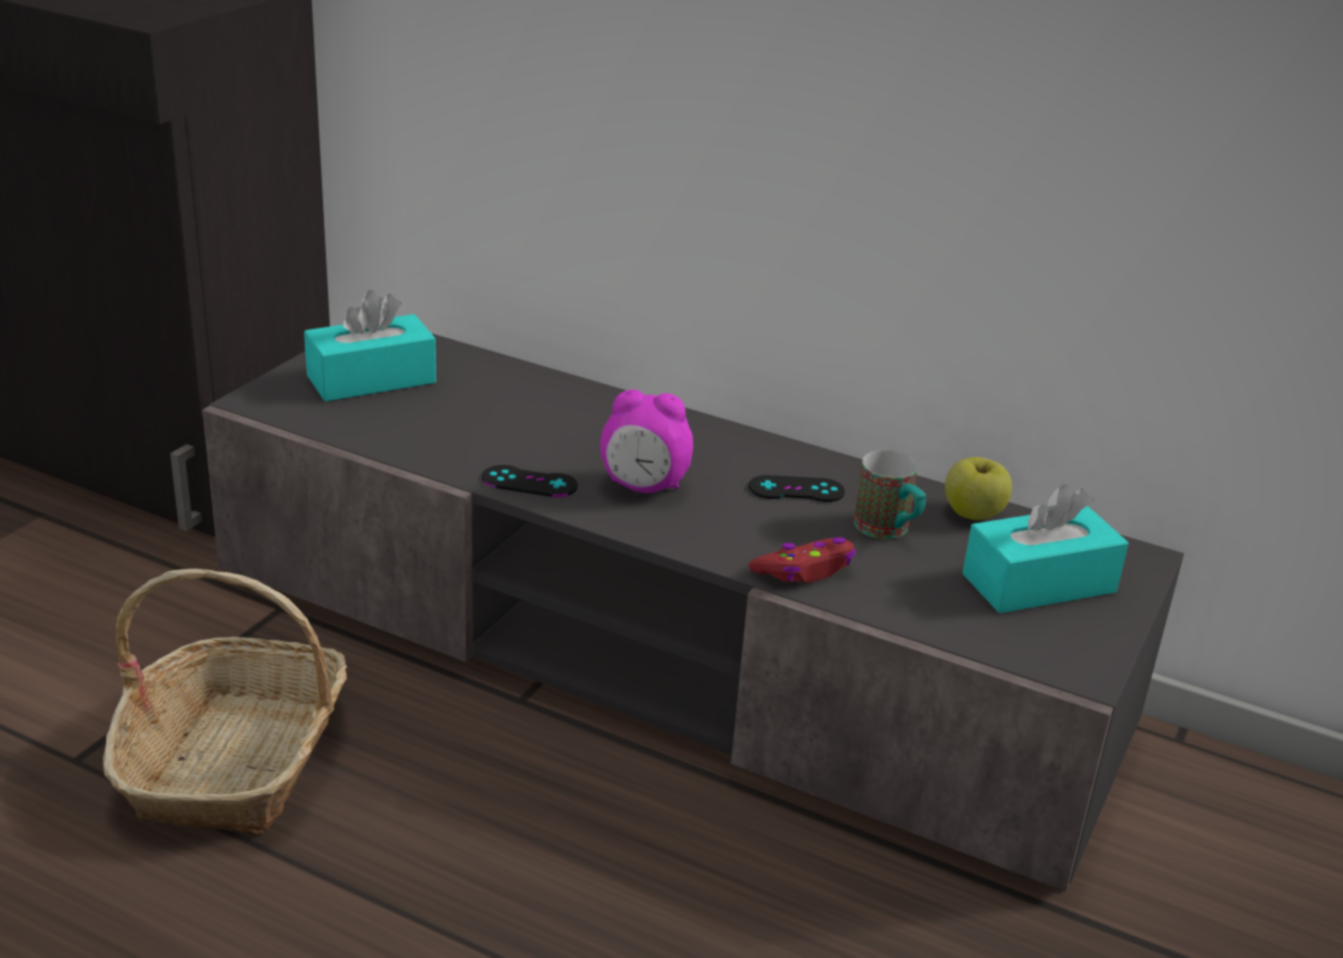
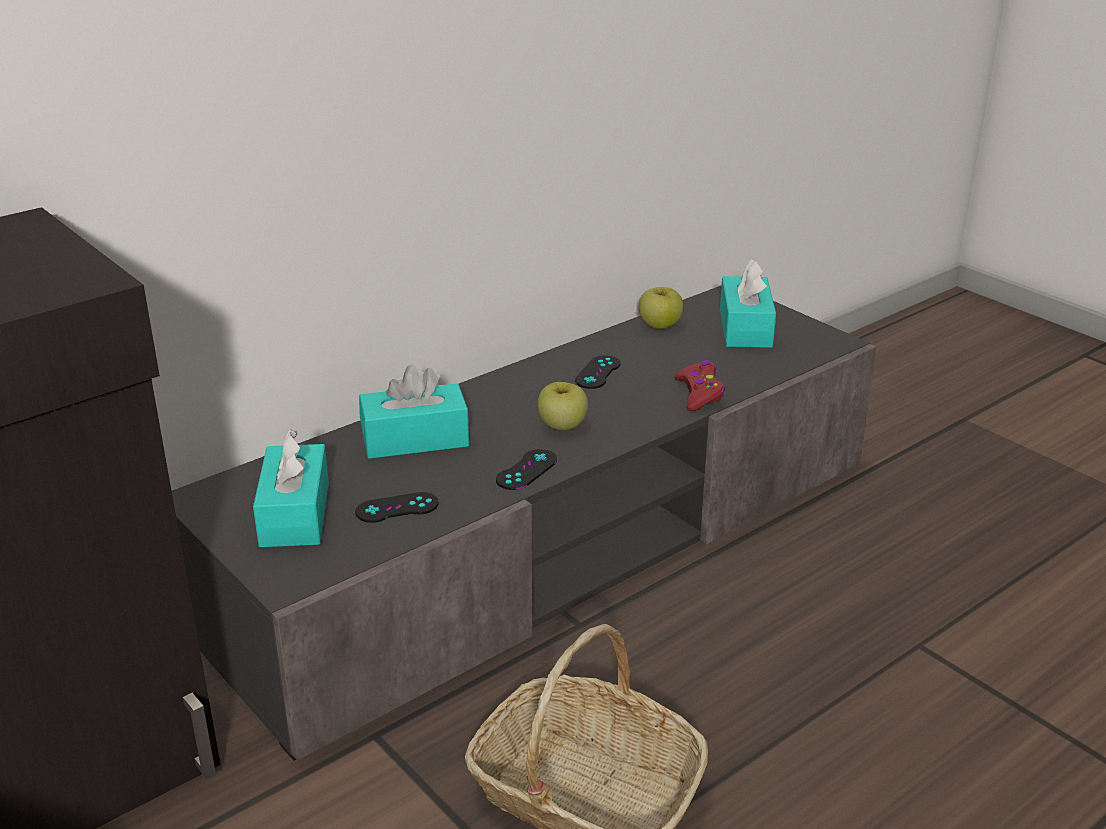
camera: 65 degrees left, 0 degrees up
(410, 425) = (397, 508): none -> black game controller
(551, 408) = (415, 439): none -> turquoise tissue box
(644, 487) = (562, 426): alarm clock -> apple
(888, 531) = (666, 356): mug -> none

